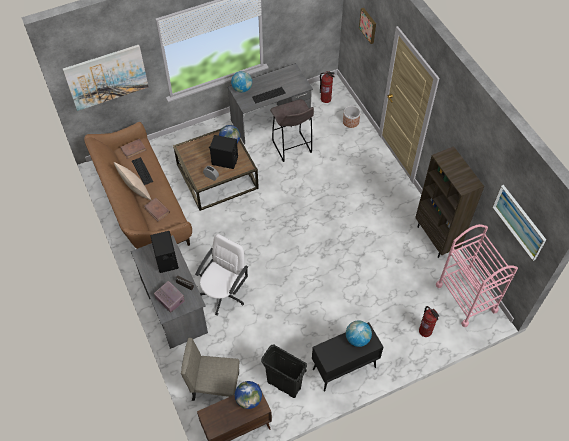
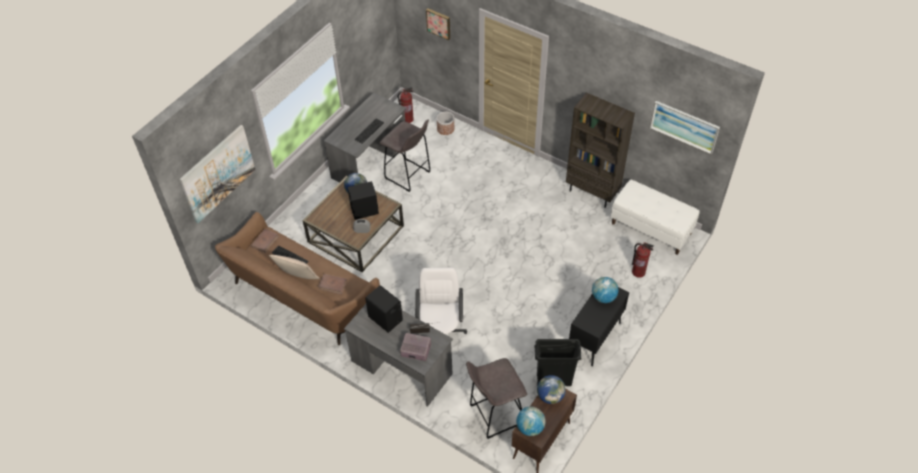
camera: 30 degrees left, 5 degrees down
(215, 386) = (494, 415): beige chair -> grey stool
(242, 89) = (339, 136): globe -> globe (530, 427)
(466, 297) = (651, 228): pink cart -> white bench

